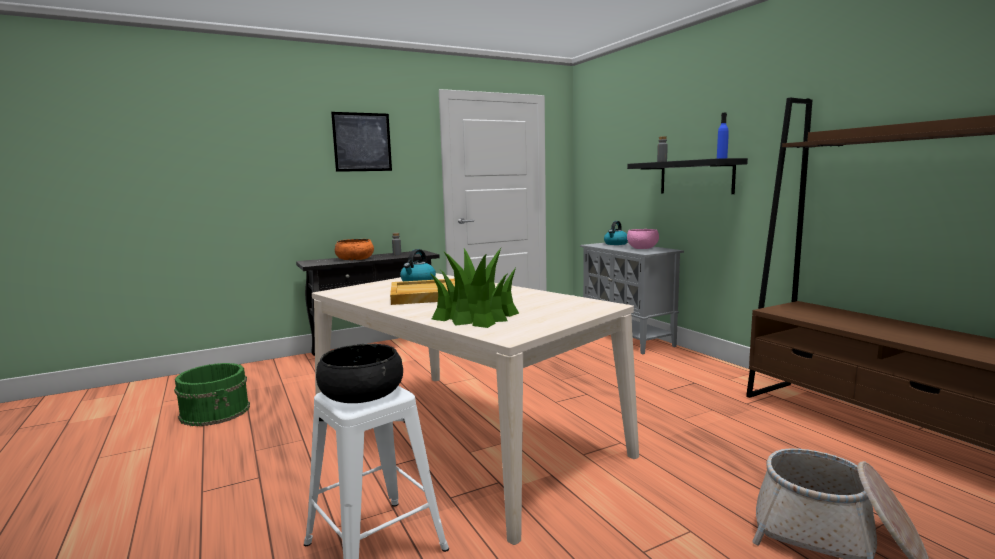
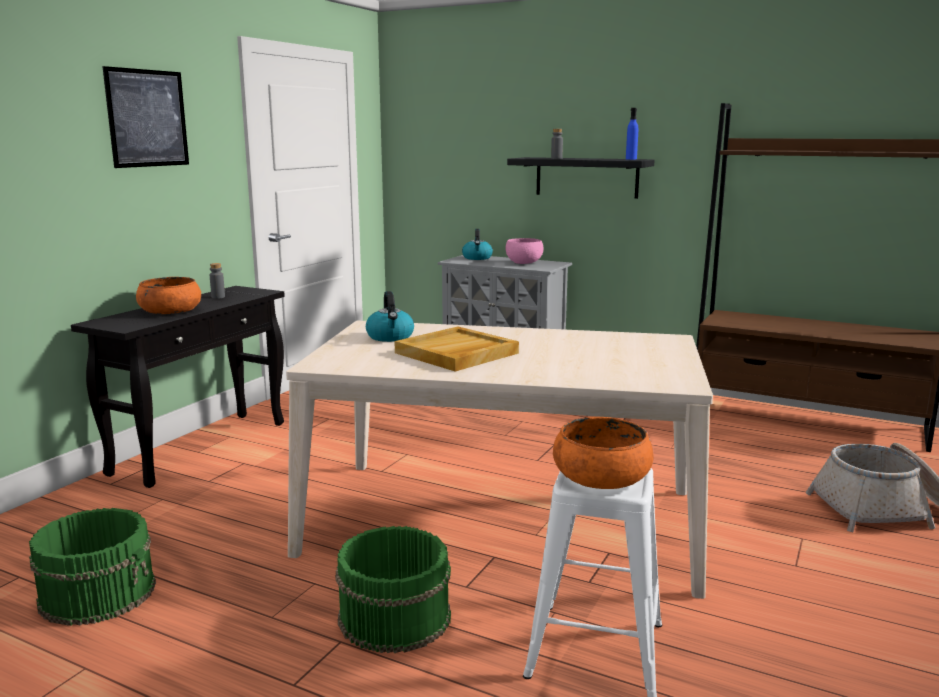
camera: 35 degrees left, 5 degrees up
(304, 474) = (393, 617): none -> green bucket
(361, 393) = (601, 476): black bowl -> orange bowl
(475, 316) = (590, 369): potted plant -> none

